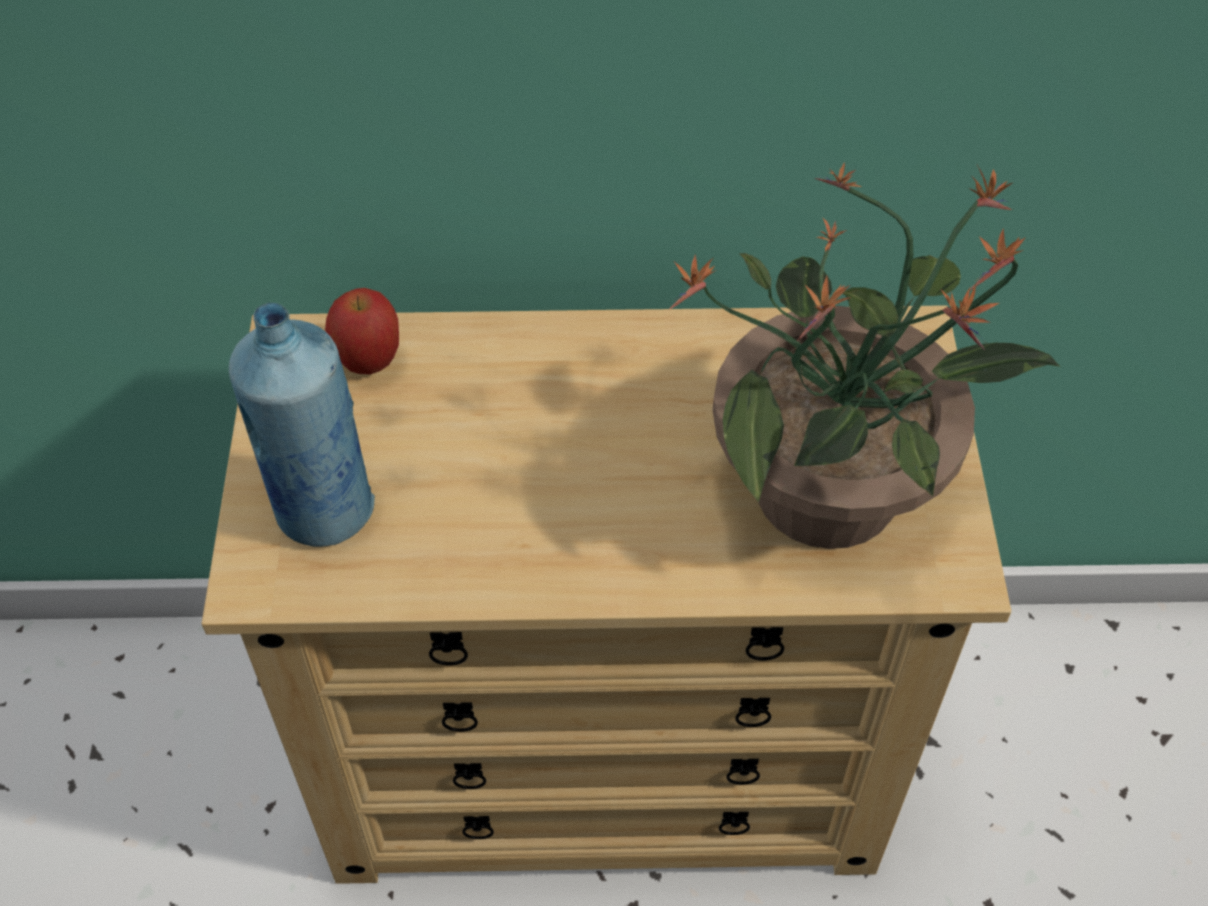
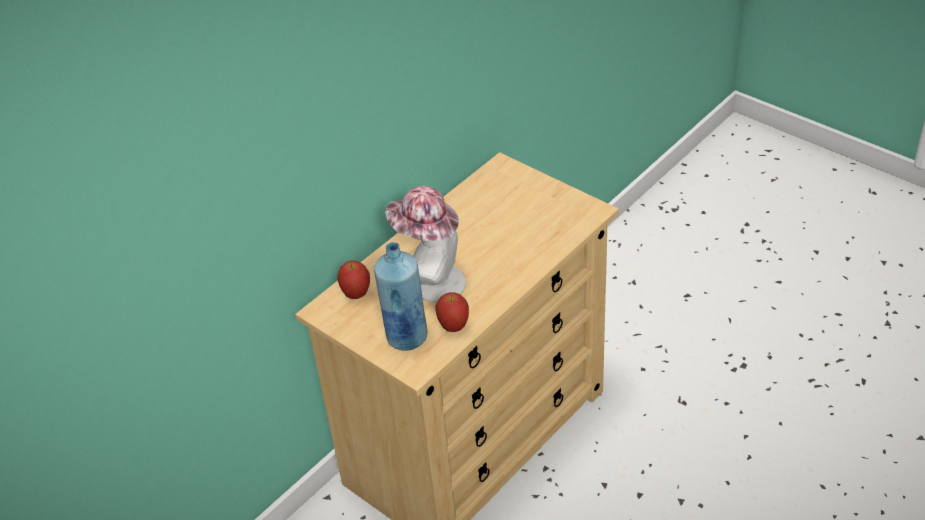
camera: 45 degrees left, 10 degrees down
(412, 565) = (454, 327): none -> apple
(497, 449) = (432, 283): none -> hat
(832, 490) = (536, 218): potted plant -> none

